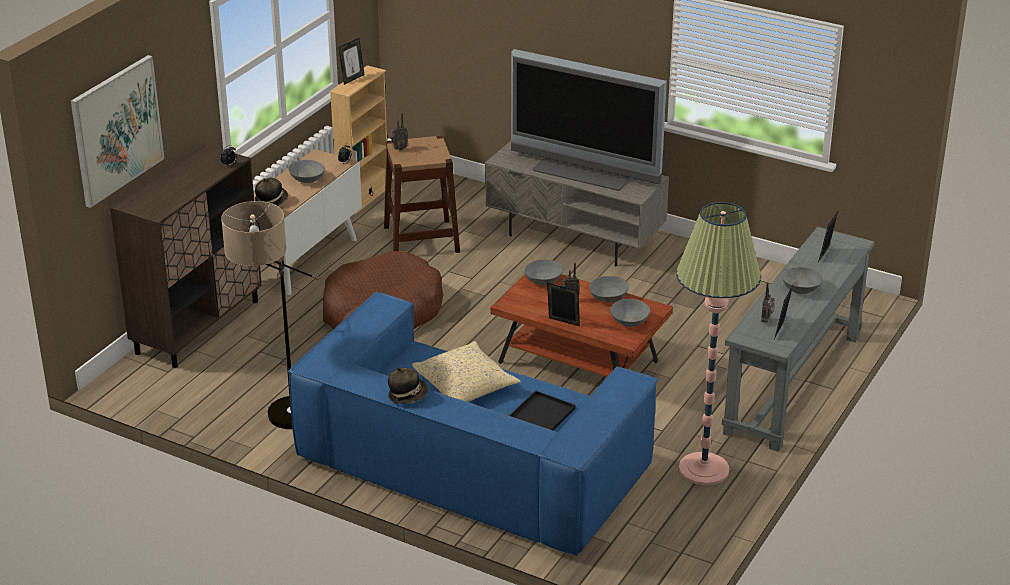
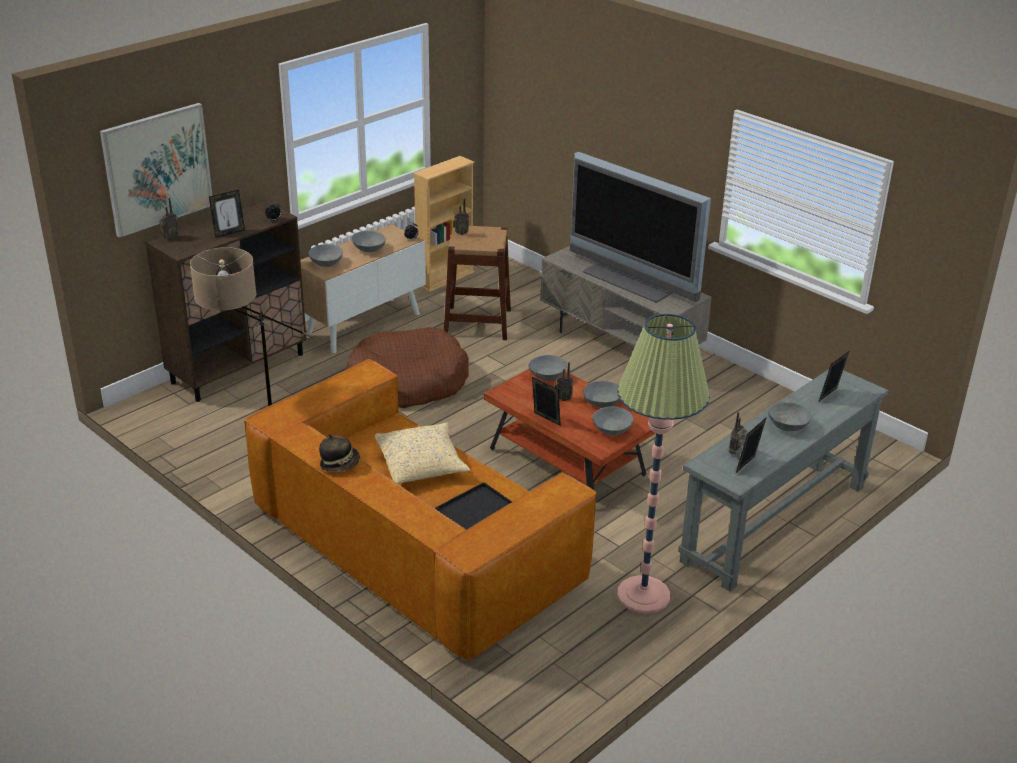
camera: 15 degrees right, 0 degrees up
(133, 200) = (170, 238): none -> radio
(271, 201) = (326, 263): hat -> grey bowl
(352, 79) = (439, 165): picture frame -> picture frame (229, 233)
(472, 463) = (415, 543): blue sofa -> brown sofa

